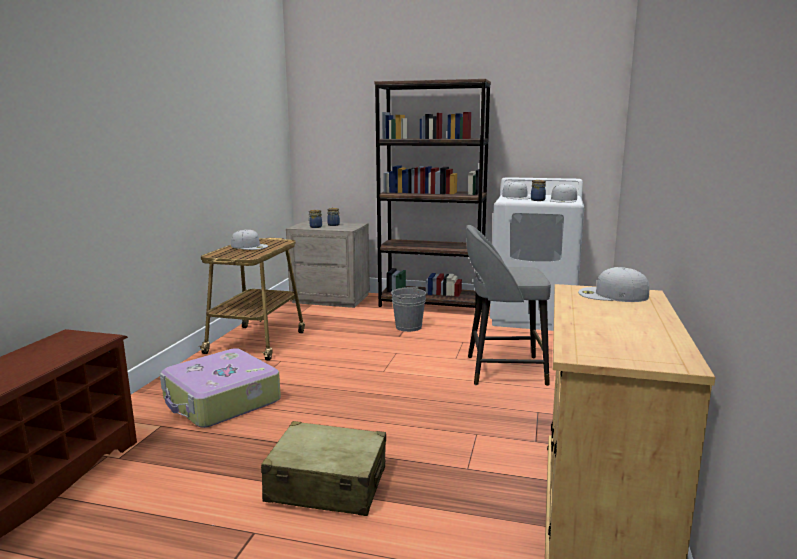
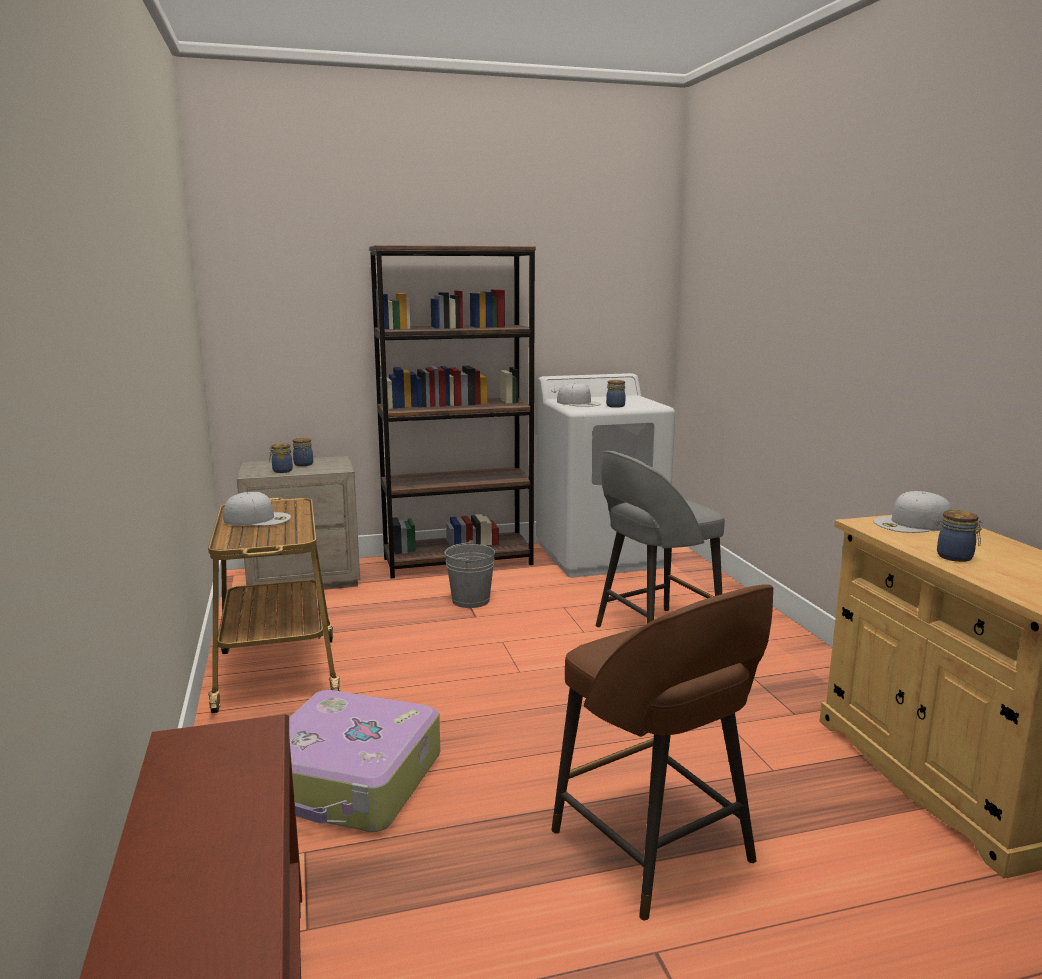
camera: 30 degrees left, 0 degrees up
(327, 485) = (655, 850): beige suitcase -> brown stool
(563, 200) = (642, 403): white cap -> none
(586, 318) = (956, 557): none -> jar

